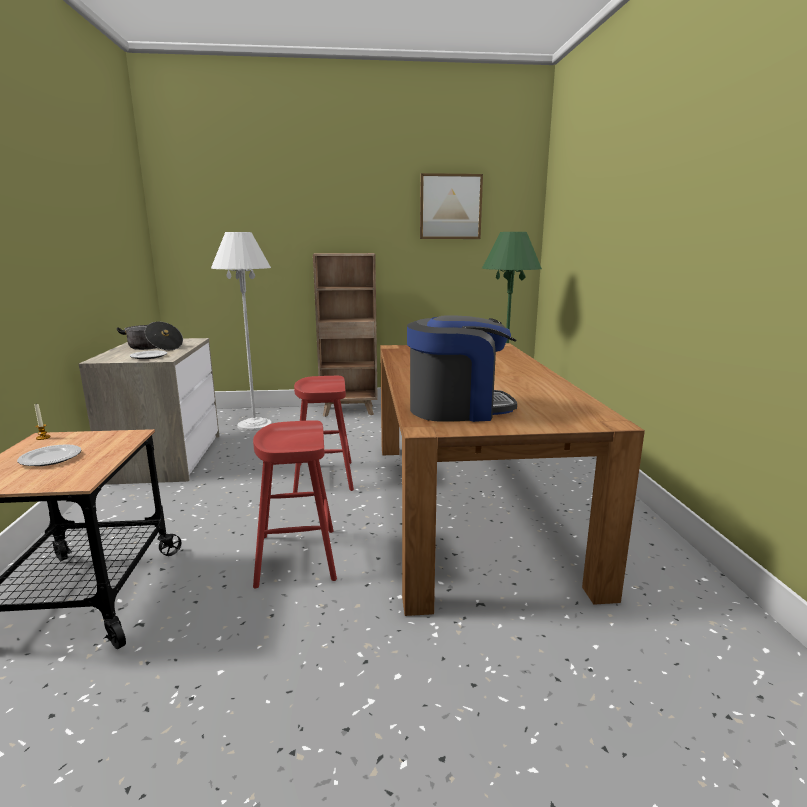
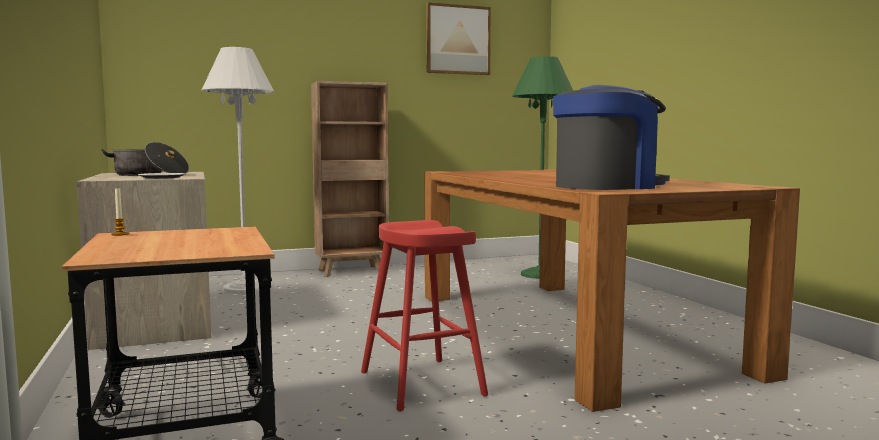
camera: 15 degrees left, 10 degrees down
(50, 458) = (168, 243): plate -> none
(324, 477) = (382, 322): red stool -> none

